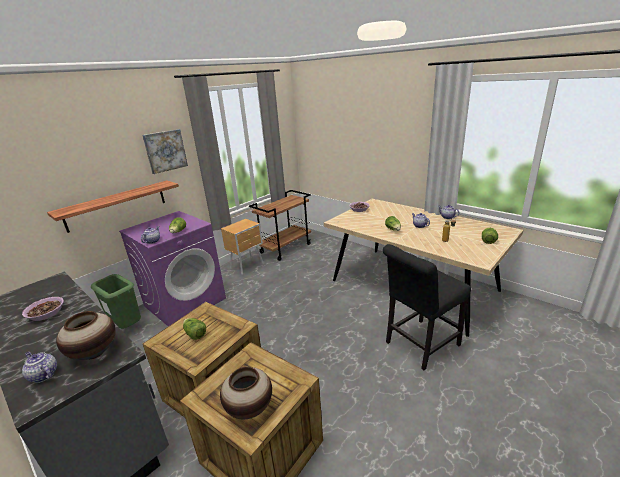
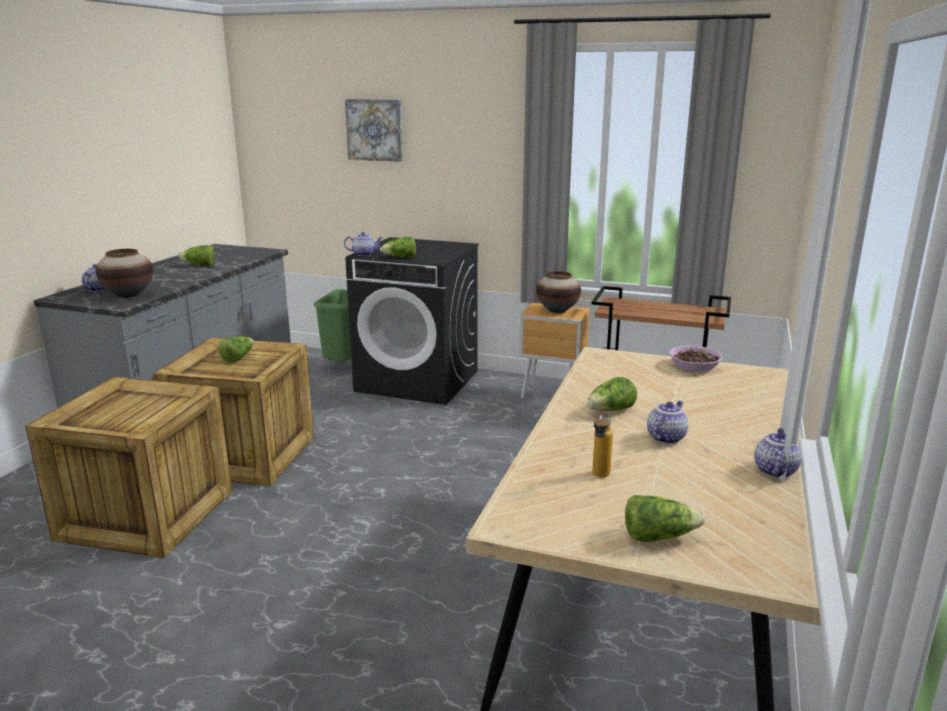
camera: 65 degrees right, 5 degrees down
(47, 313) = (199, 265): bowl -> lettuce
(116, 205) = (398, 201): shelf -> none
(165, 151) = (483, 141): picture -> picture (375, 130)
(185, 302) = (418, 381): purple washing machine -> black washing machine
(250, 408) = (100, 415): vase -> vase (557, 310)
(419, 345) = (413, 632): black chair -> none

